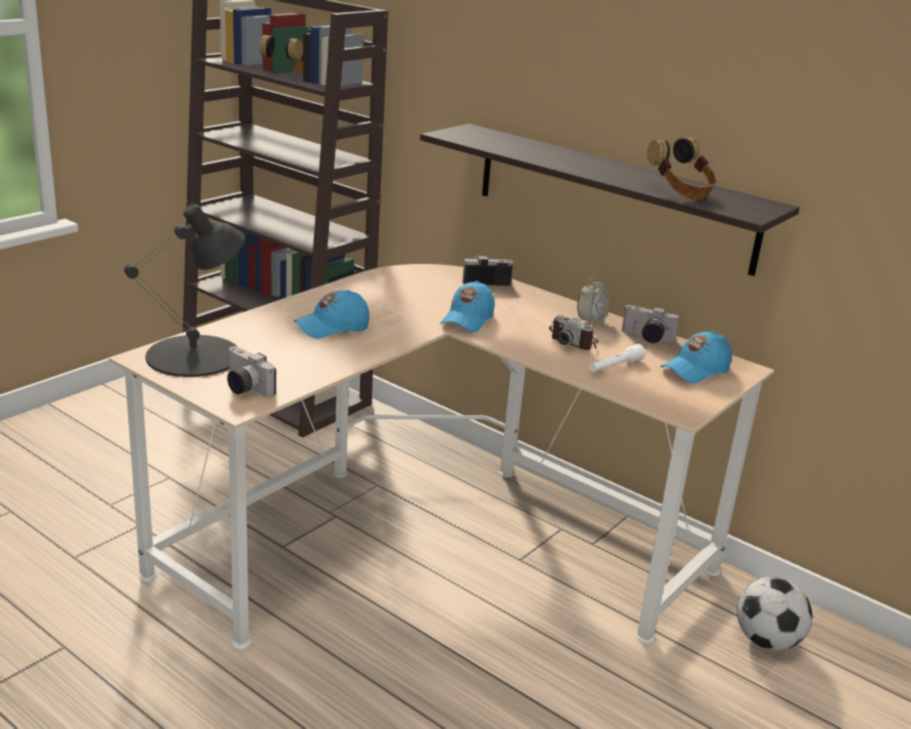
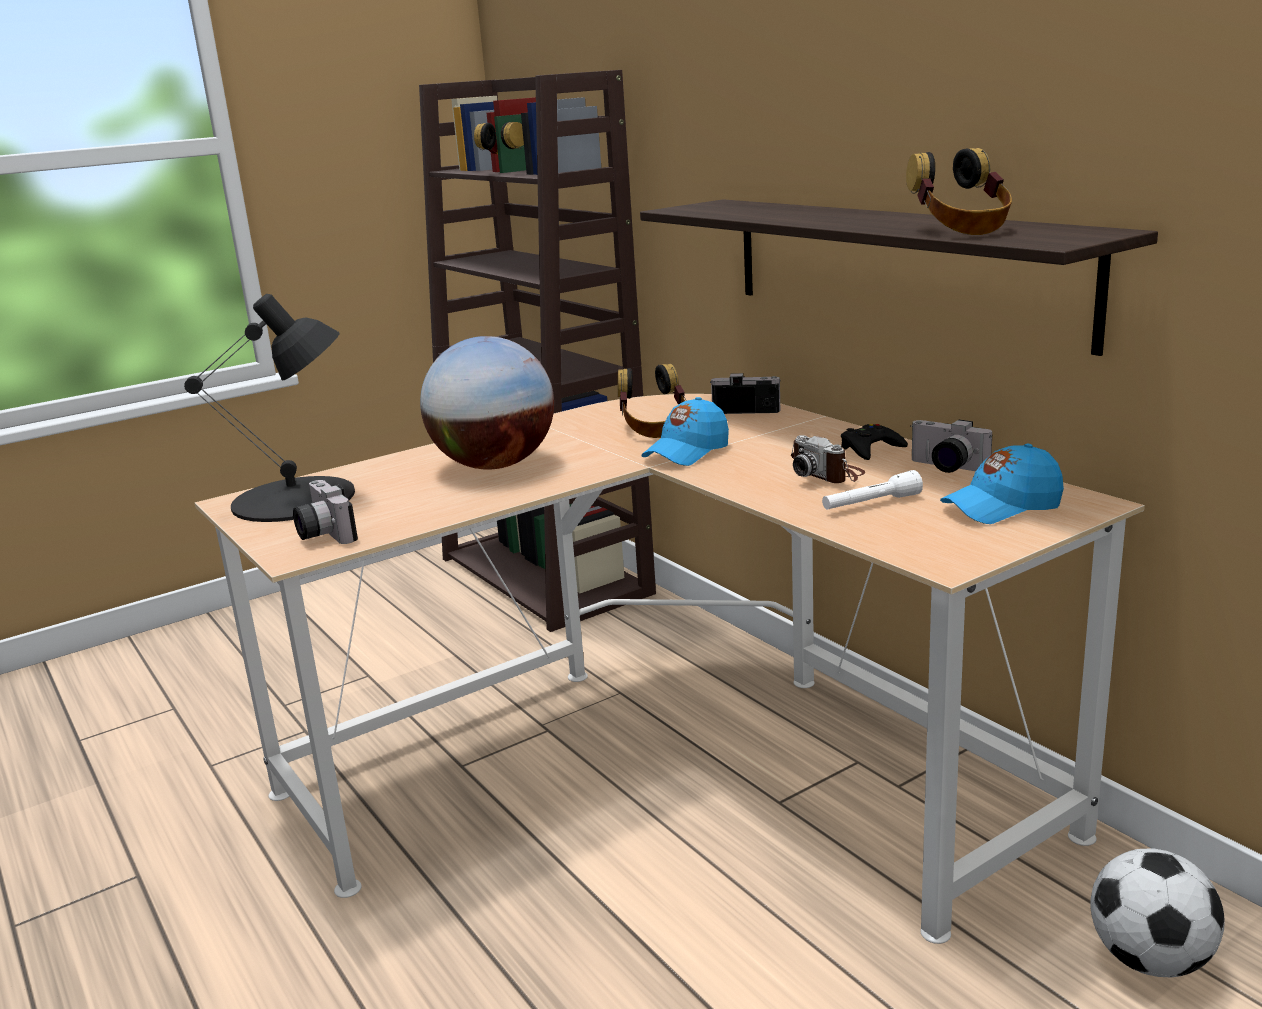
camera: 20 degrees right, 5 degrees down
(332, 328) = (495, 465): blue cap -> globe
(429, 297) = (654, 429): none -> headphones
(591, 321) = (870, 449): alarm clock -> black game controller

